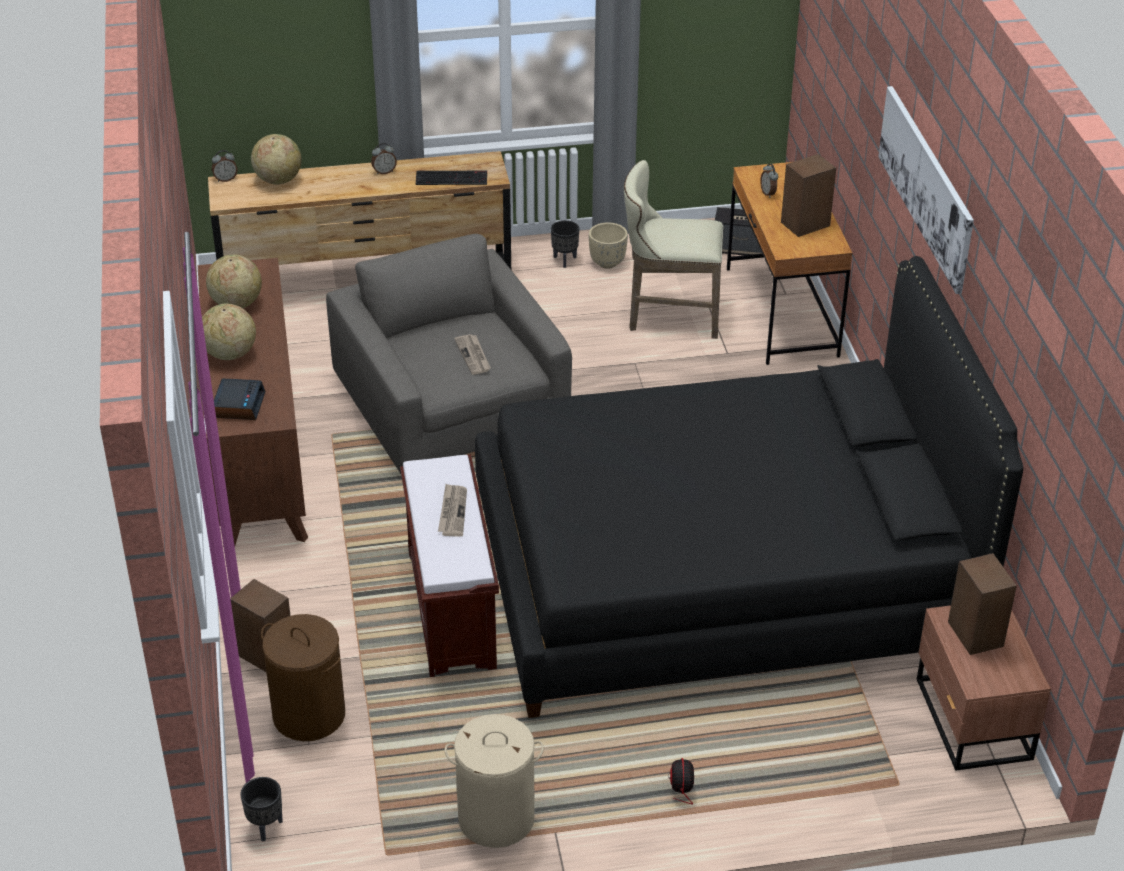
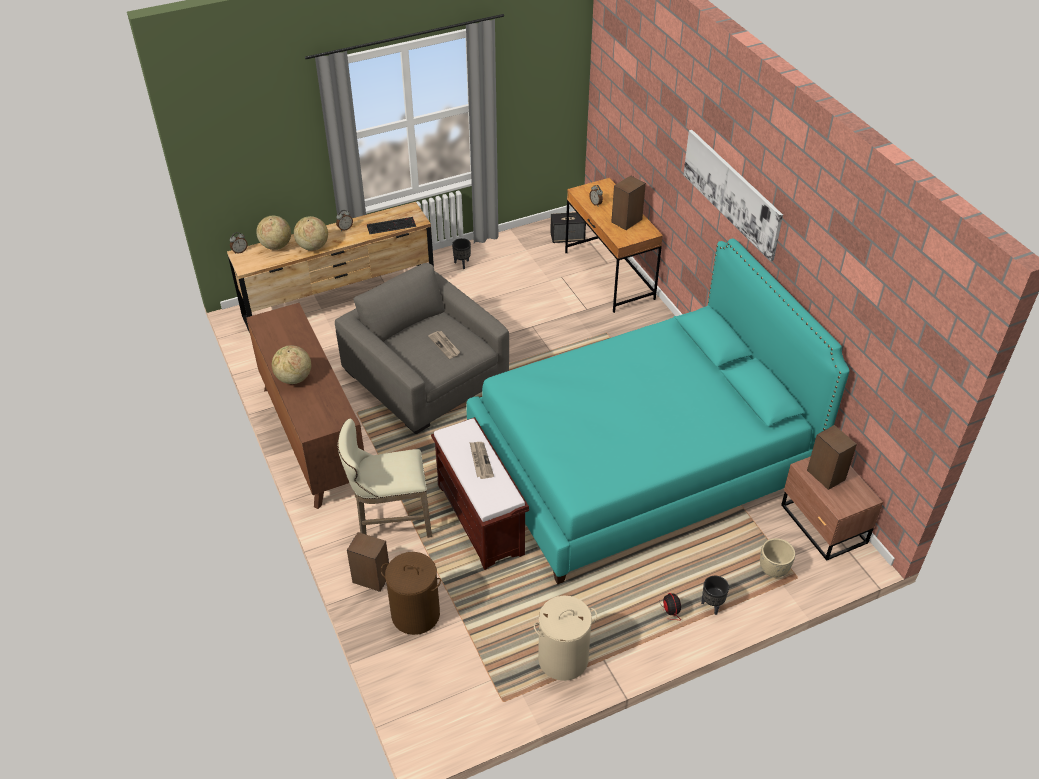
camera: 15 degrees left, 5 degrees up
(236, 304) = (284, 341): globe -> globe (312, 246)
(238, 405) = (314, 414): alarm clock -> none
(265, 827) = (416, 701): black planter -> black planter (712, 606)
(607, 263) = (489, 261): beige planter -> beige planter (773, 570)
(668, 317) = (541, 291): beige stool -> beige stool (390, 522)
(721, 577) = (640, 461): black bed -> turquoise bed

